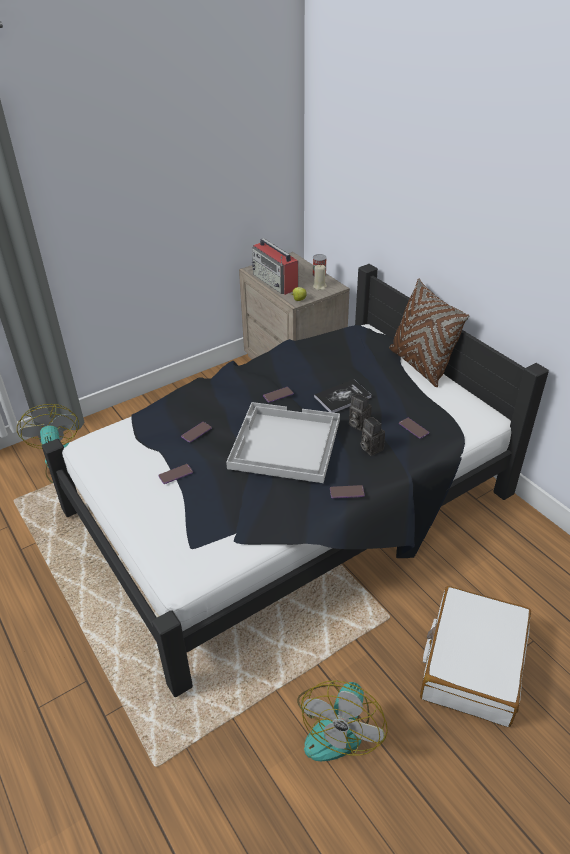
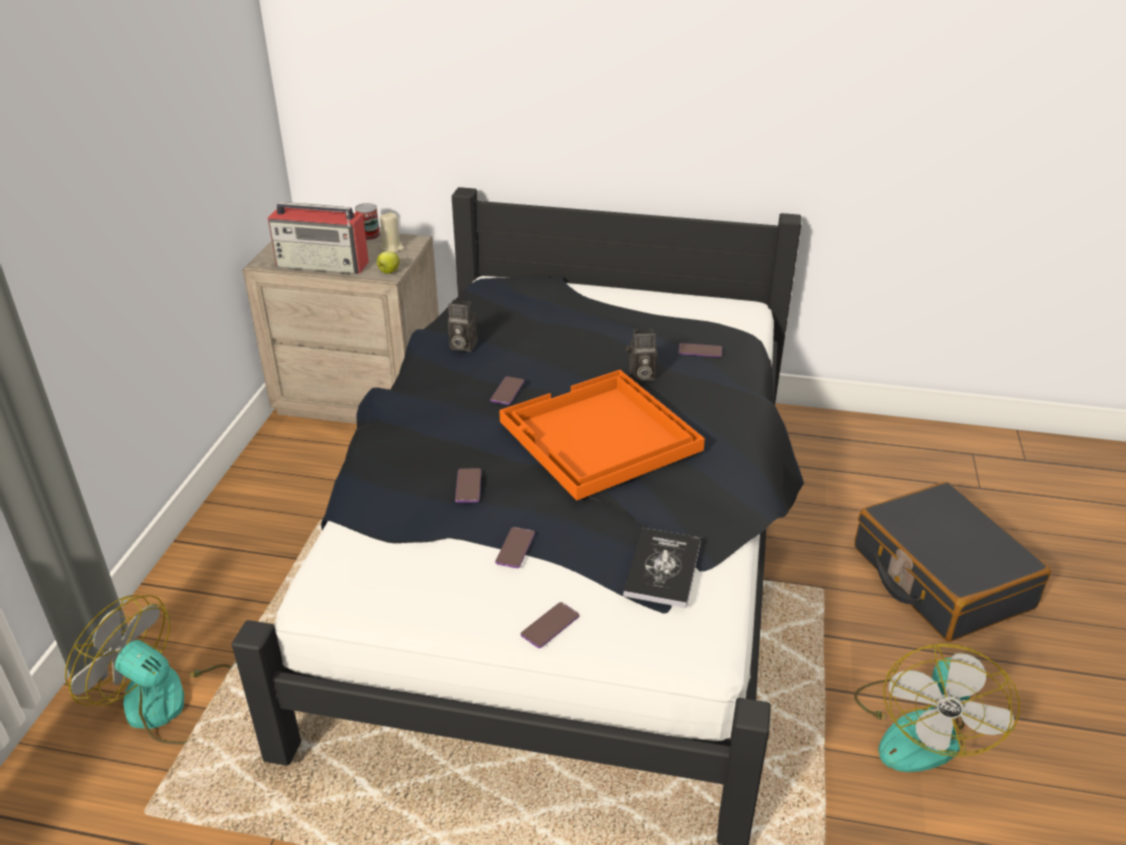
camera: 45 degrees left, 5 degrees down
(284, 444) = (599, 437): white tray -> orange tray
(338, 725) = (920, 728): fan -> fan turned 45 degrees clockwise
(342, 397) = (582, 358): book -> book (663, 568)
(347, 492) = (736, 446): phone -> phone (550, 626)
(370, 448) = (690, 392): camera -> camera (461, 346)
(420, 365) = (606, 290): brown pillow -> none
(472, 664) = (940, 577): white suitcase -> black suitcase

